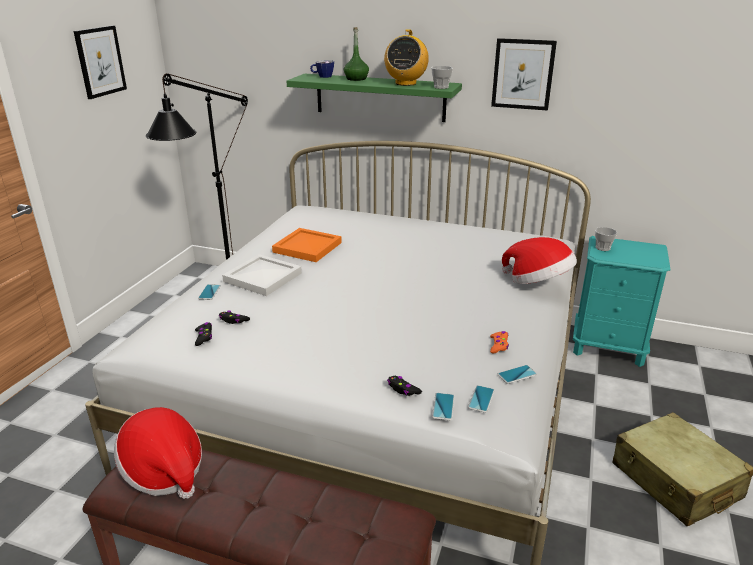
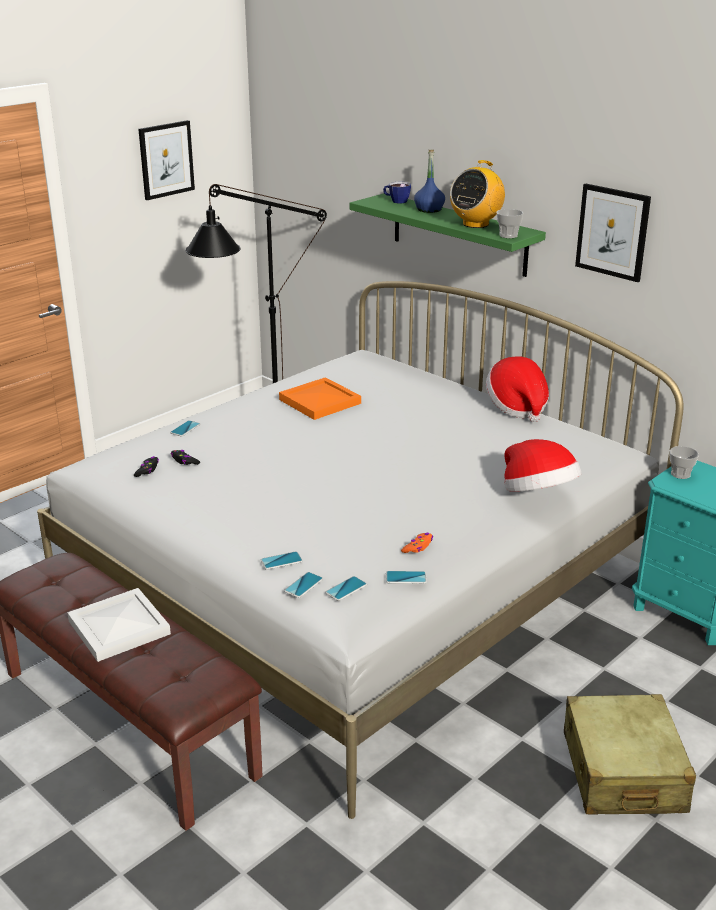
camera: 25 degrees right, 0 degrees up
(164, 471) = (60, 580): hat -> hat (517, 407)
(264, 277) = (248, 425): white tray -> white tray (121, 627)
(356, 79) = (429, 209): green bottle -> blue bottle
(403, 389) = (281, 561): black game controller -> phone

